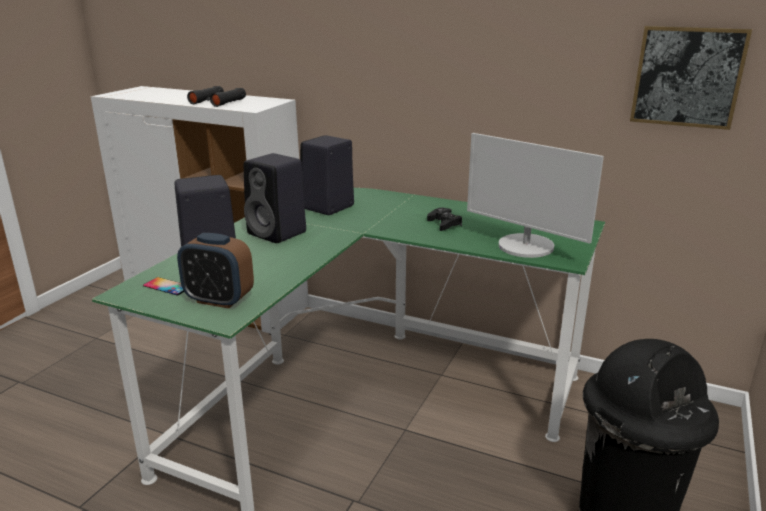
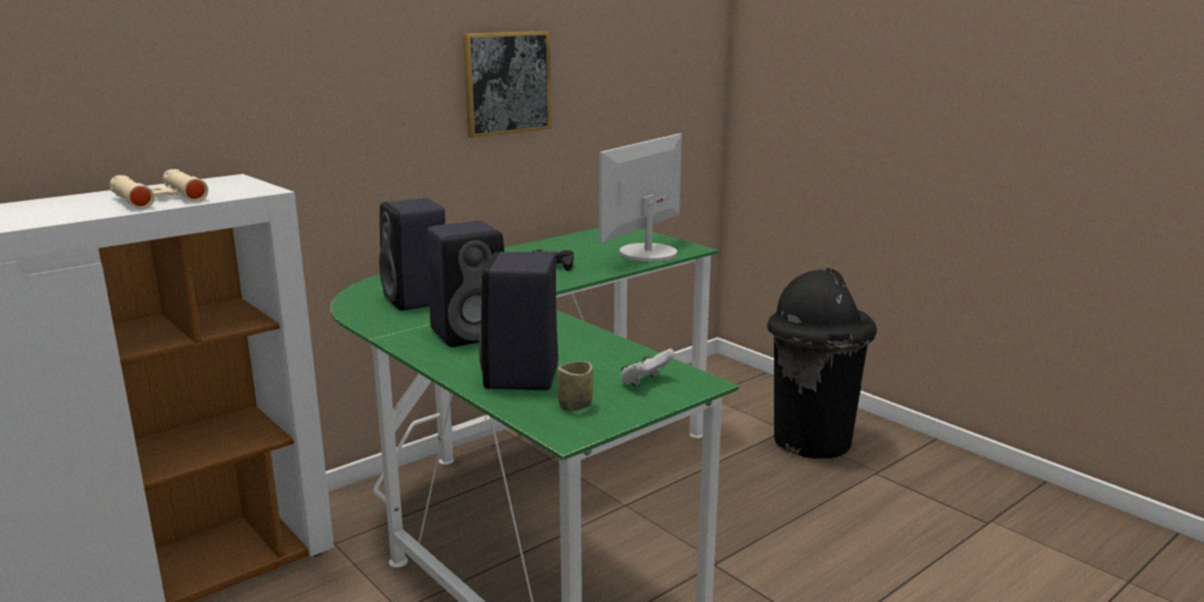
camera: 65 degrees left, 5 degrees down
(167, 286) = (575, 406): phone -> cup
(218, 101) = (159, 198): black binoculars -> beige binoculars
(219, 300) = (645, 382): alarm clock -> white game controller
(525, 246) = (647, 253): monitor -> monitor turned 150 degrees clockwise
(687, 77) = (655, 71): picture -> picture (507, 83)

